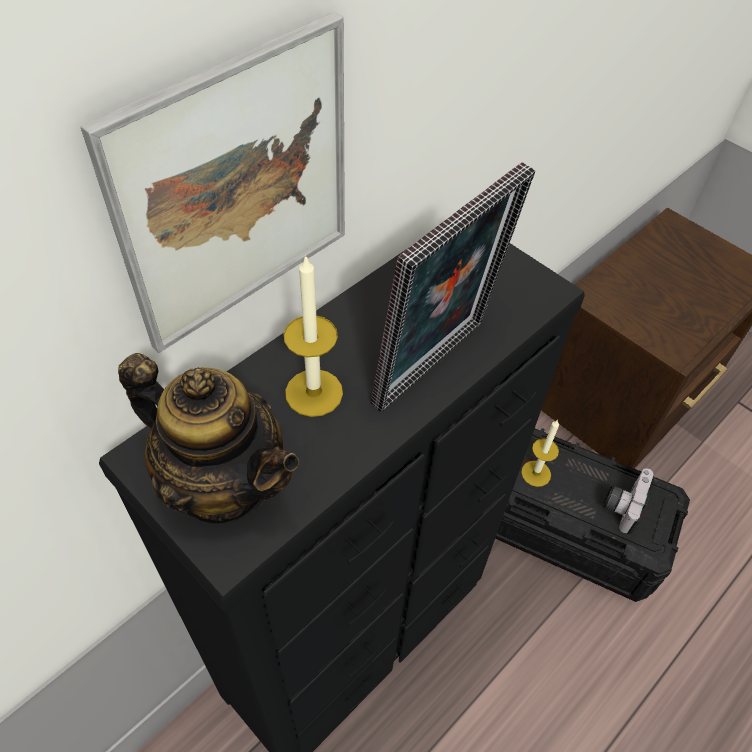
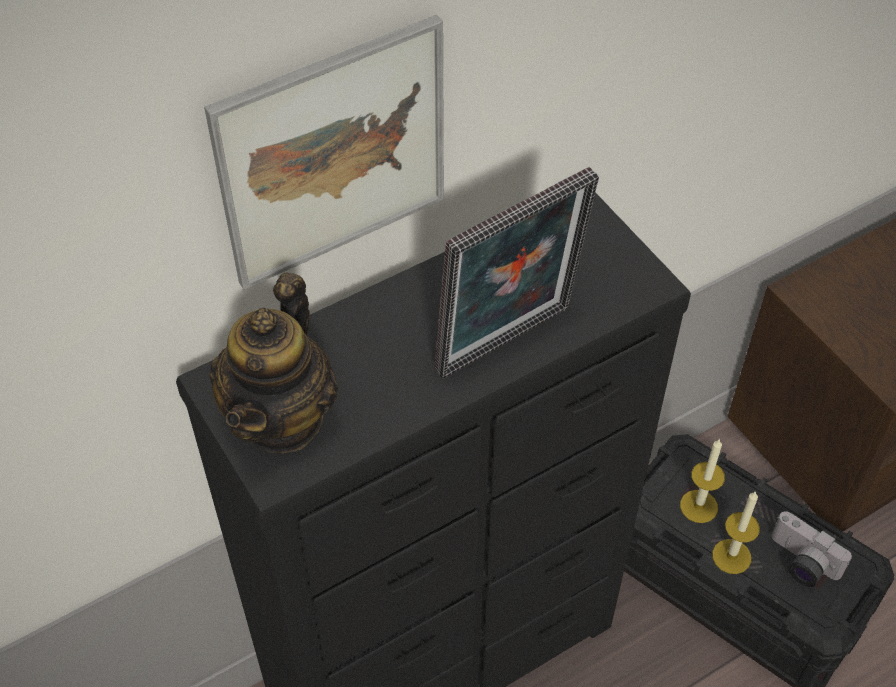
camera: 15 degrees right, 0 degrees up
(224, 483) = (282, 417): teapot -> teapot turned 60 degrees clockwise
(314, 392) = (383, 349): candle -> candle (731, 556)
(622, 504) = (800, 563): camera -> camera turned 90 degrees counterclockwise

